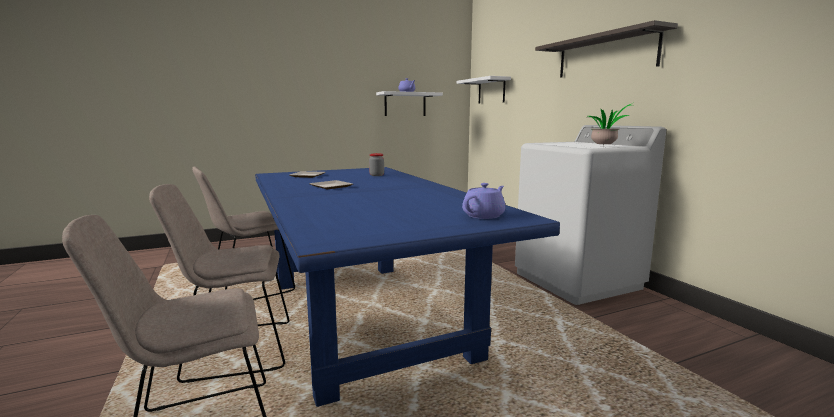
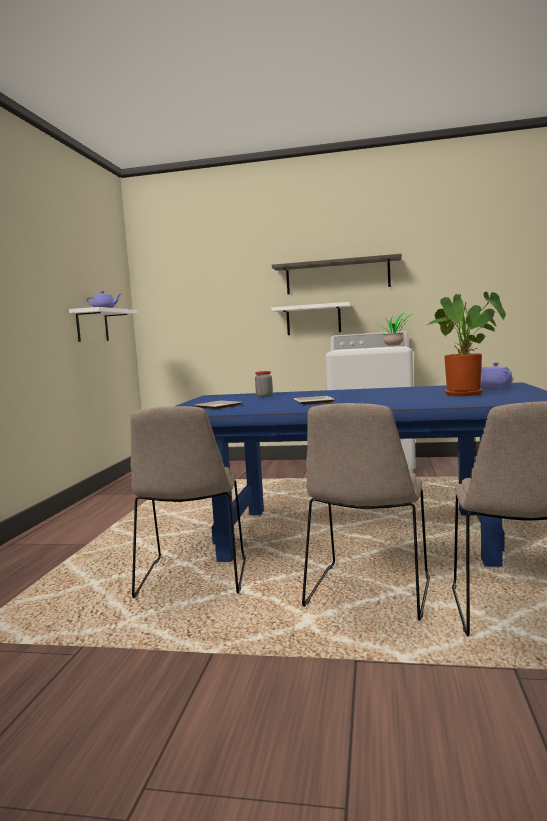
camera: 55 degrees left, 5 degrees down
(392, 213) = (467, 394): none -> potted plant
(491, 91) = (179, 308): white shelf -> white shelf (313, 319)

